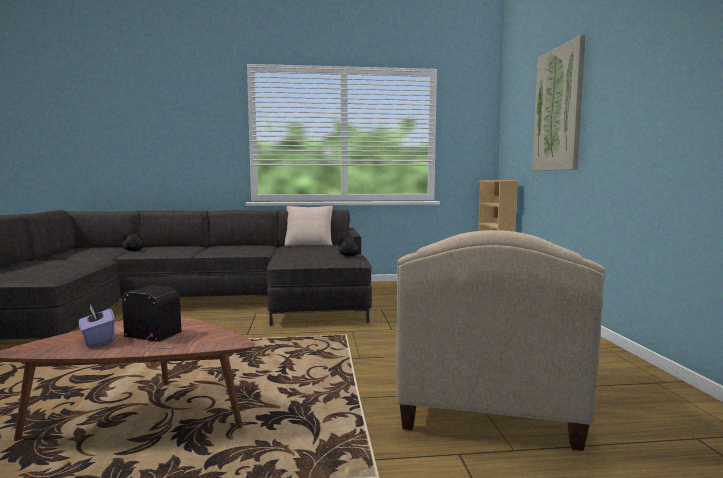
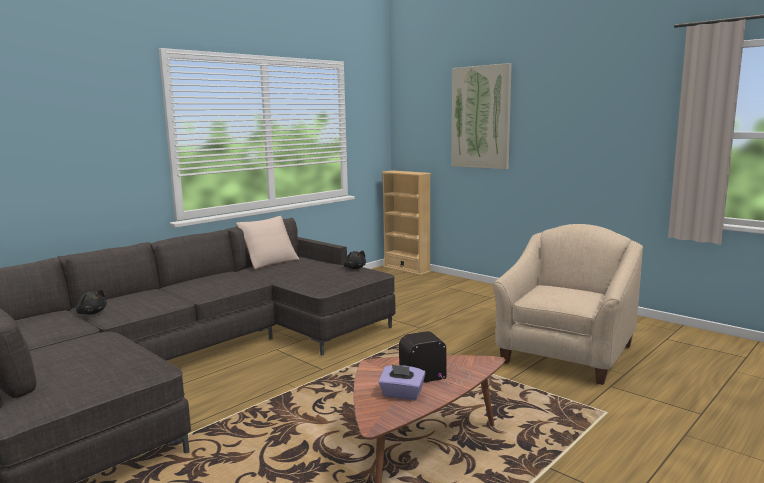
camera: 40 degrees left, 5 degrees up
(484, 399) = (566, 354): beige armchair -> beige armchair turned 120 degrees counterclockwise

